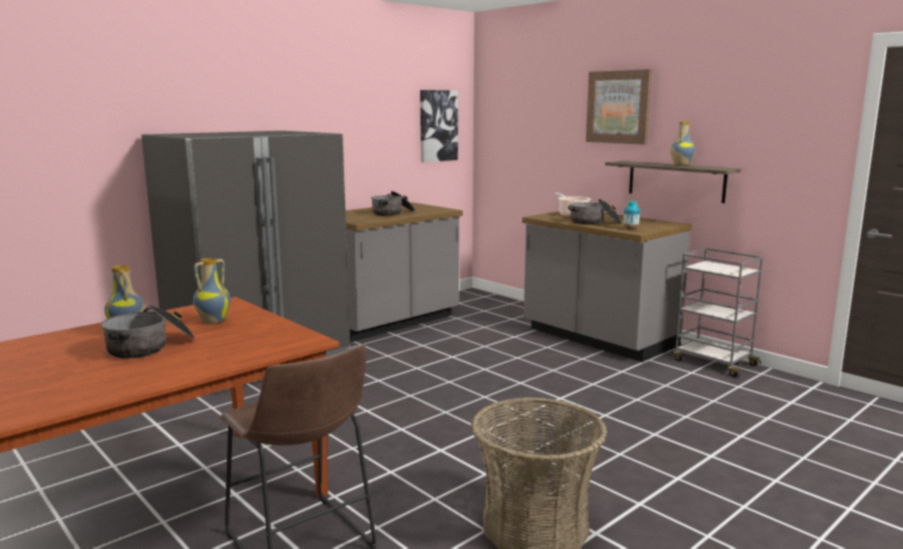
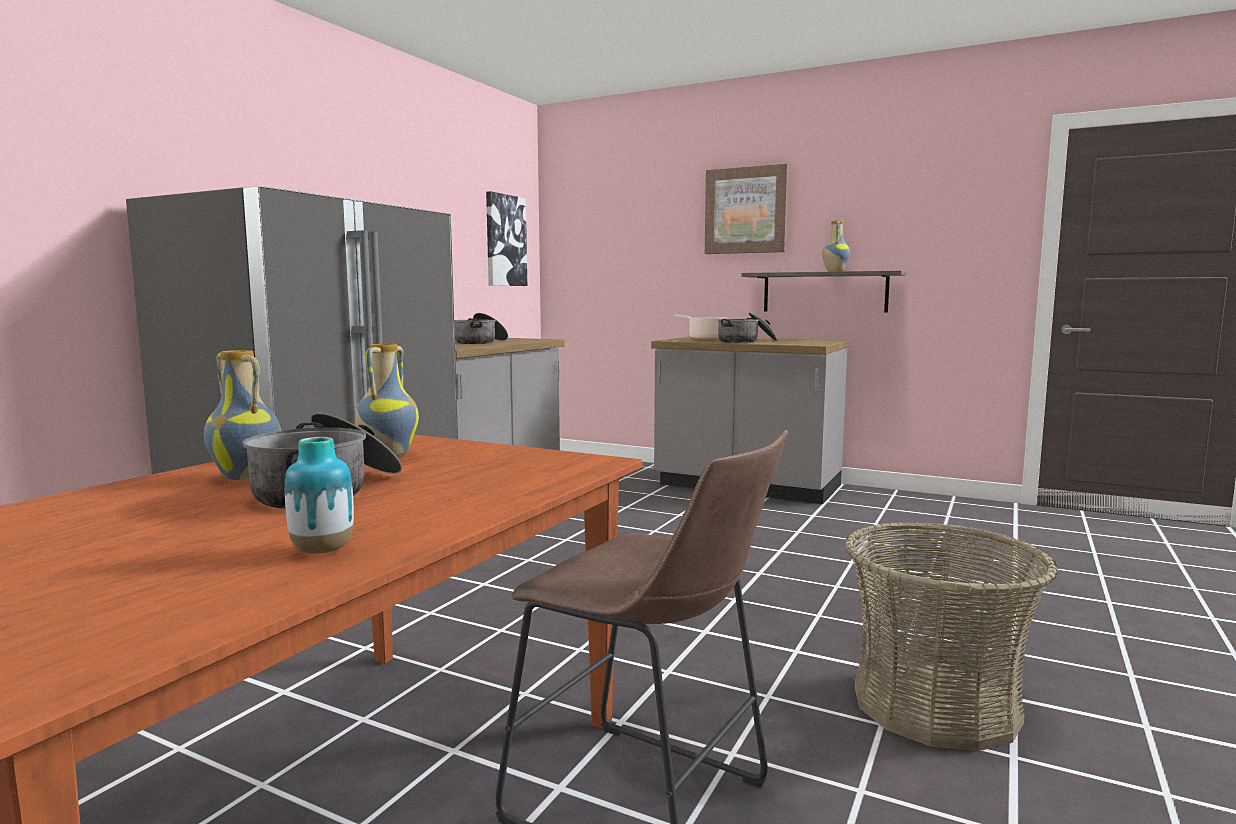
camera: 20 degrees left, 5 degrees down
(630, 229) = (801, 343): vase -> vase (322, 550)
(713, 363) = (894, 497): grey cart -> none

